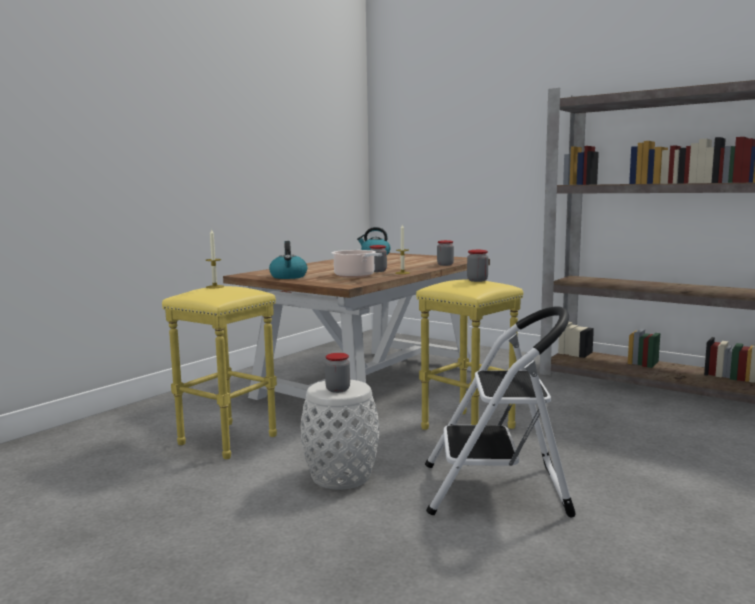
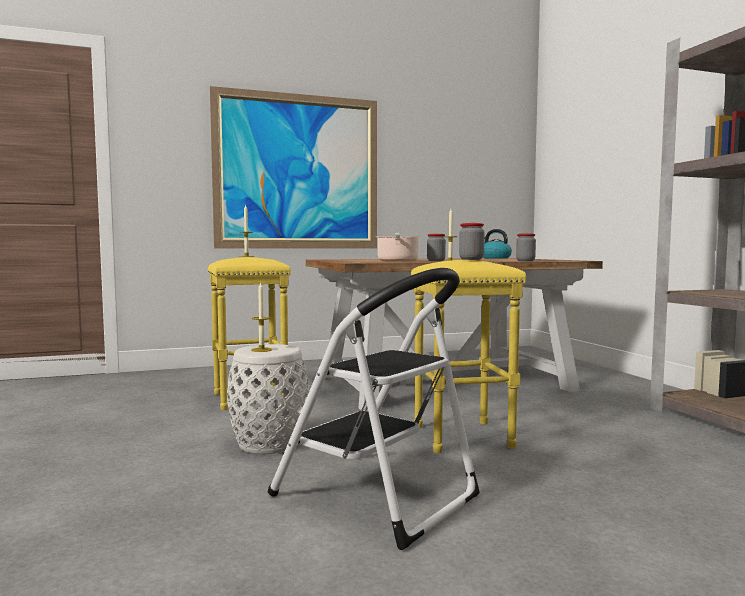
camera: 35 degrees right, 5 degrees down
(172, 169) = (298, 172): none -> picture
(288, 277) = (344, 260): kettle -> none
(338, 389) = (261, 350): jar -> candle

